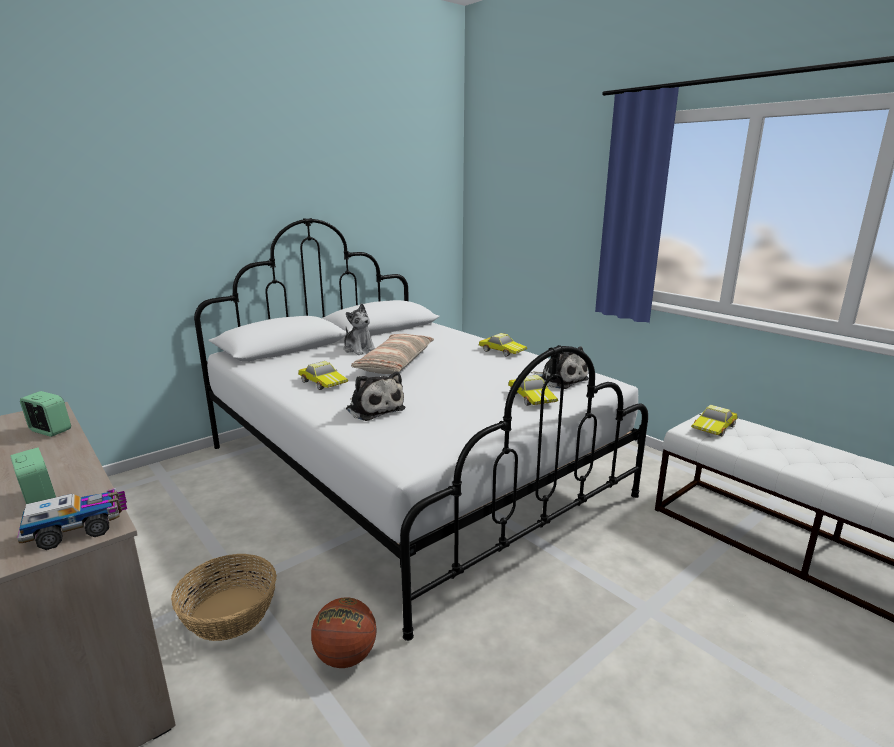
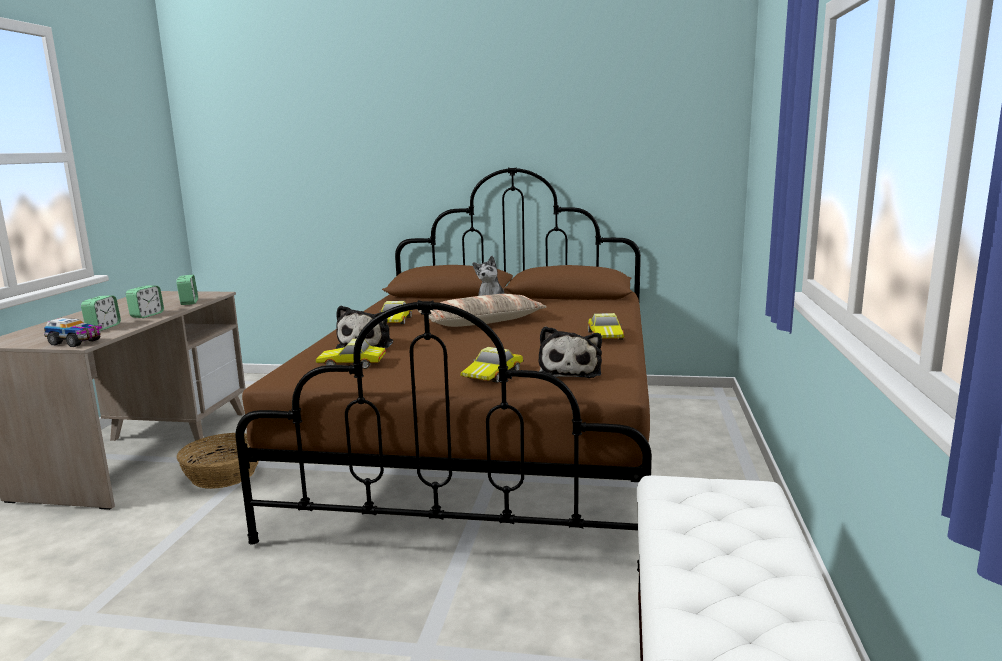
camera: 50 degrees right, 5 degrees down
(47, 463) = (147, 315): none -> alarm clock
(346, 656) = (214, 531): basketball -> none
(409, 470) = (489, 448): white bed -> brown bed
(715, 427) = (706, 496): toy car -> toy car (352, 364)

